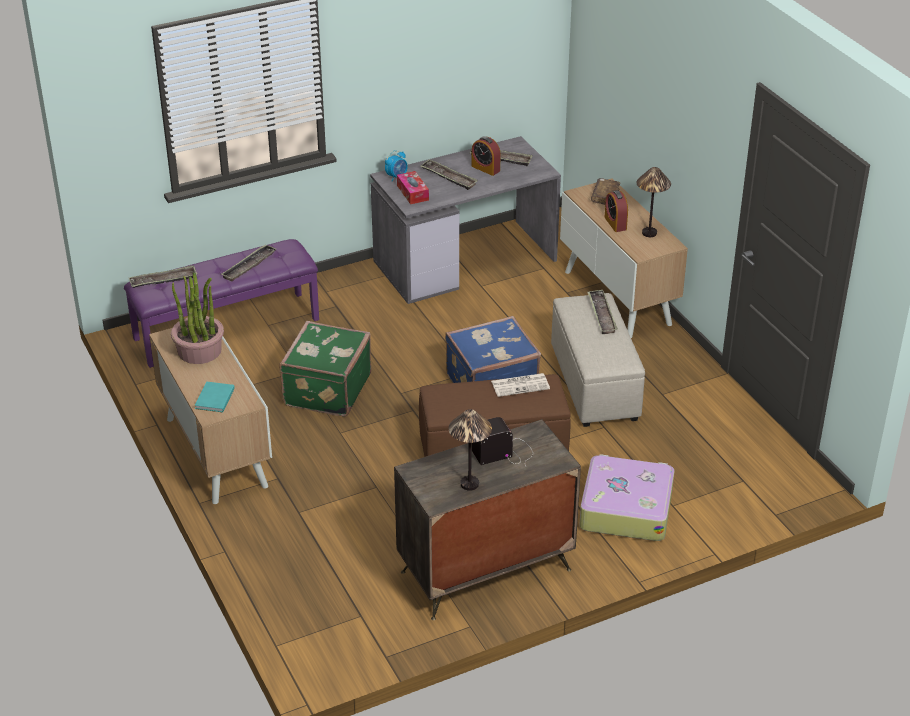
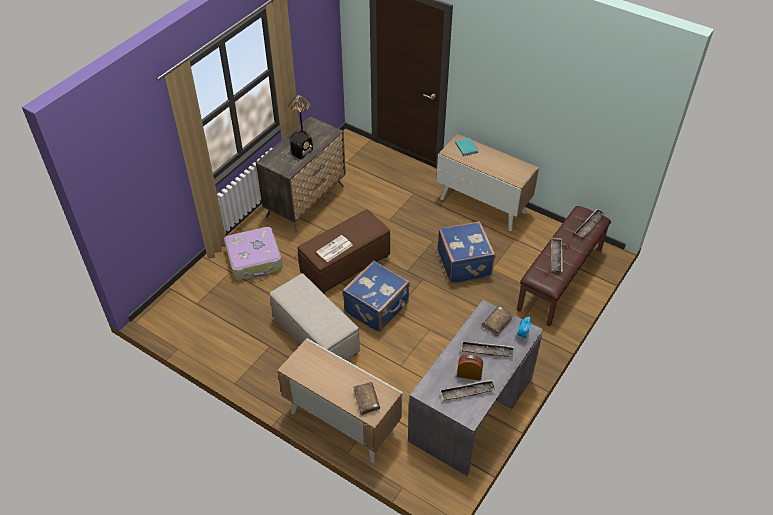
camera: 150 degrees right, 10 degrees up
(199, 351) = (502, 168): potted plant -> none
(226, 328) = (561, 279): purple bench -> brown bench
(325, 390) = (465, 263): green suitcase -> blue suitcase
(412, 193) = (497, 323): tissue box -> brown book
(601, 315) = (318, 322): tray -> none
(615, 223) = (342, 372): alarm clock -> none
(649, 233) = (312, 373): table lamp -> none

